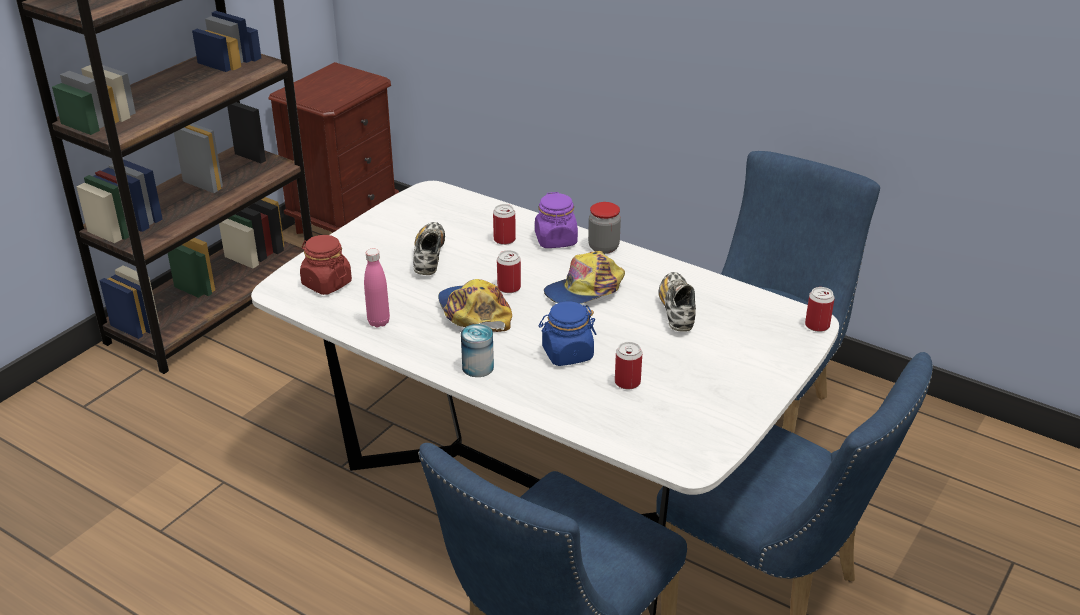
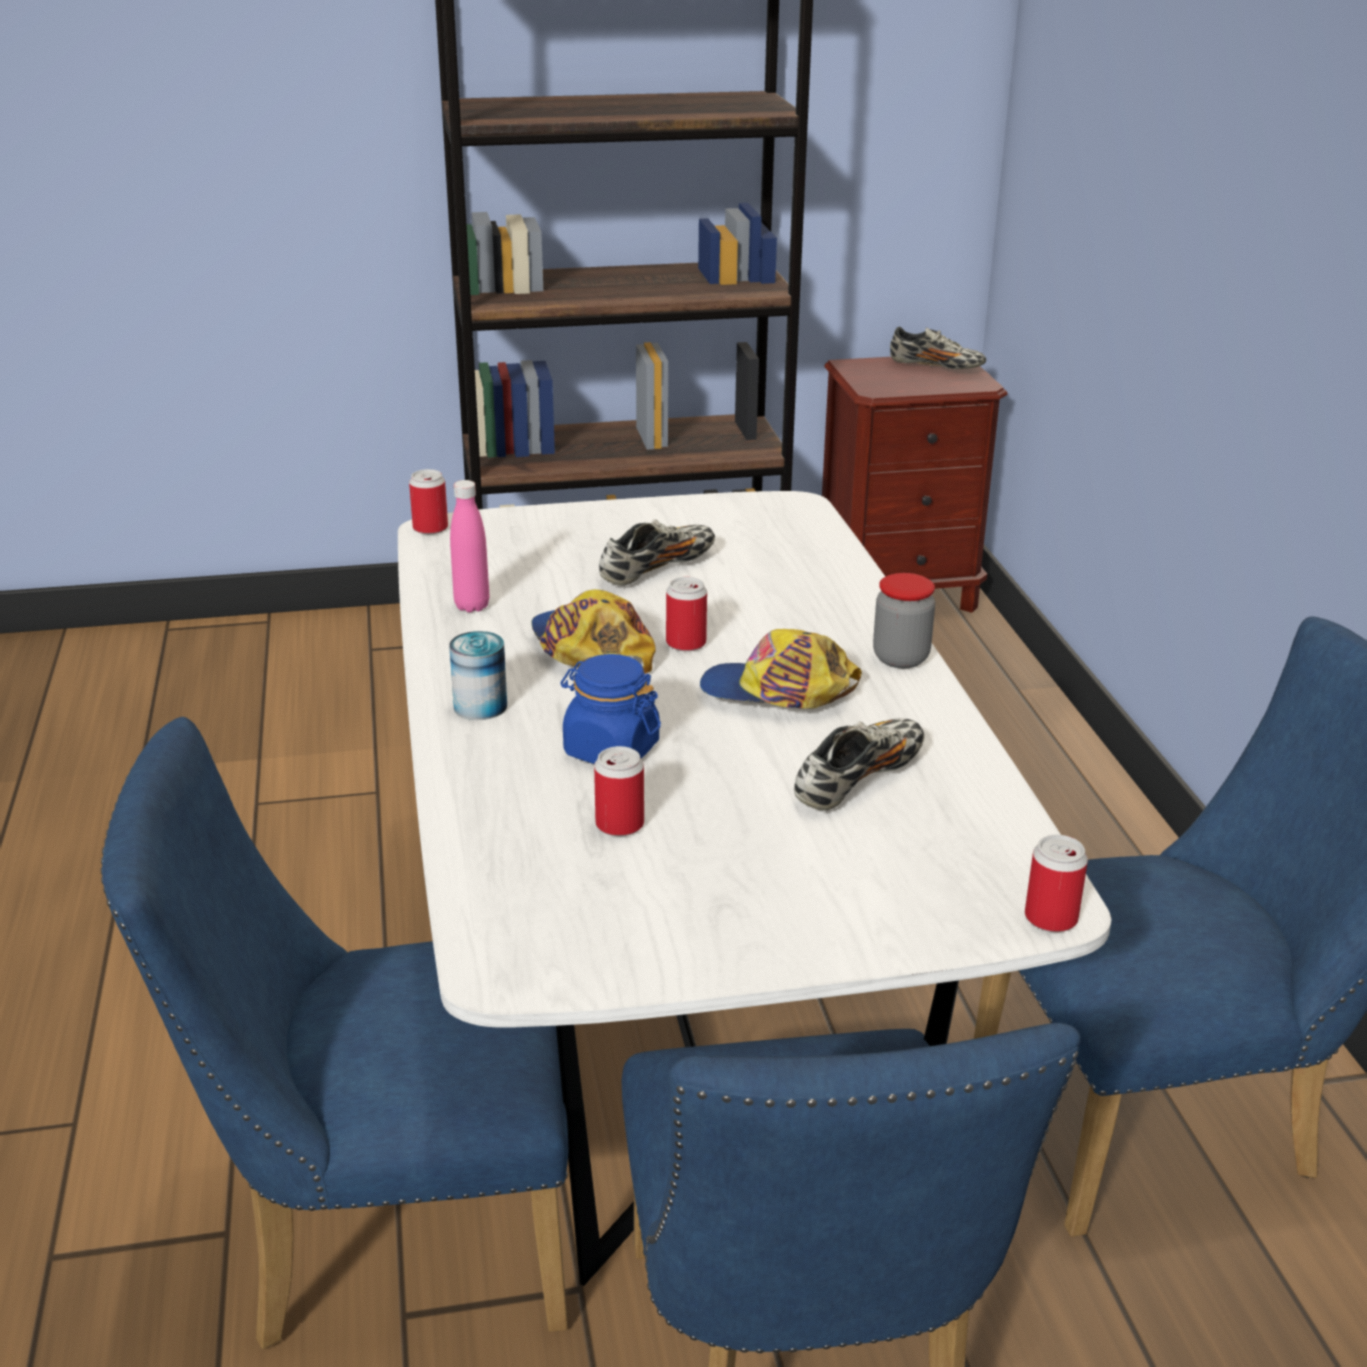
camera: 45 degrees right, 5 degrees down
(326, 283) = (496, 544): red jar -> none
(335, 77) = (936, 367): none -> shoe
(474, 313) = (591, 649): cap -> cap turned 45 degrees counterclockwise
(504, 240) = (784, 591): can -> can (430, 528)
(556, 240) = (851, 621): purple jar -> none

